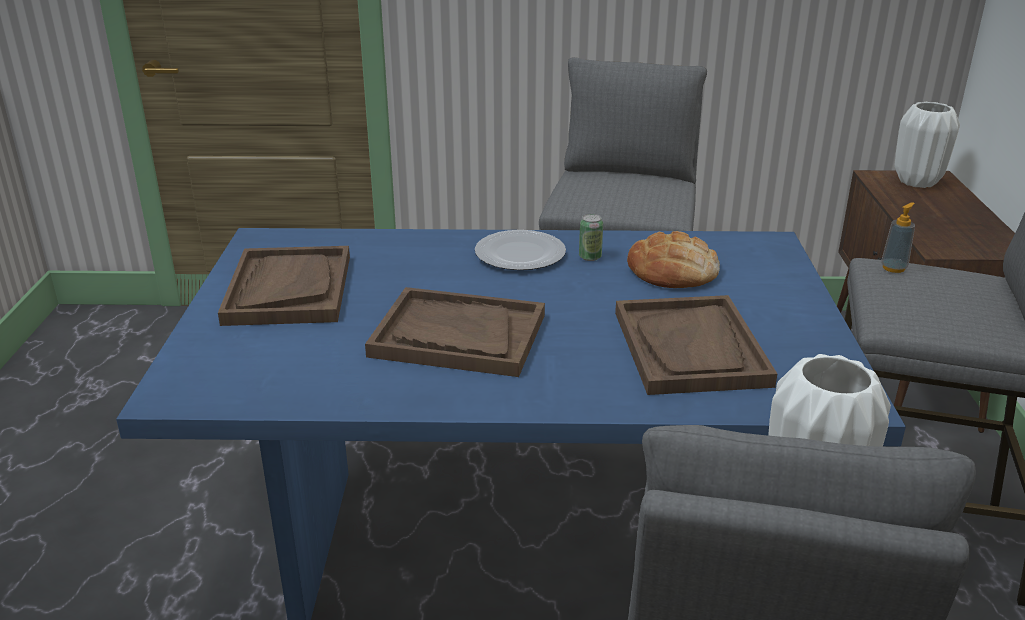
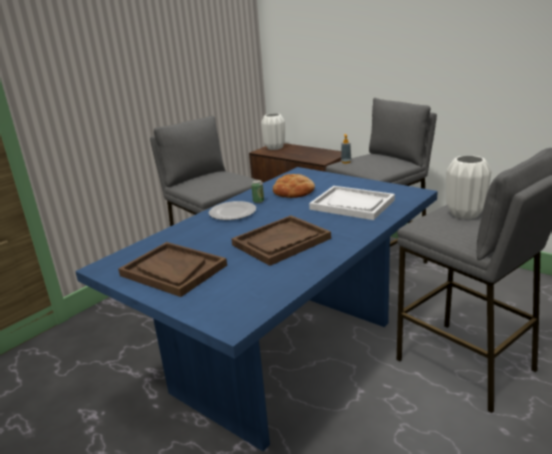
camera: 50 degrees left, 5 degrees down
(690, 348) = (352, 204): brown tray -> white tray

